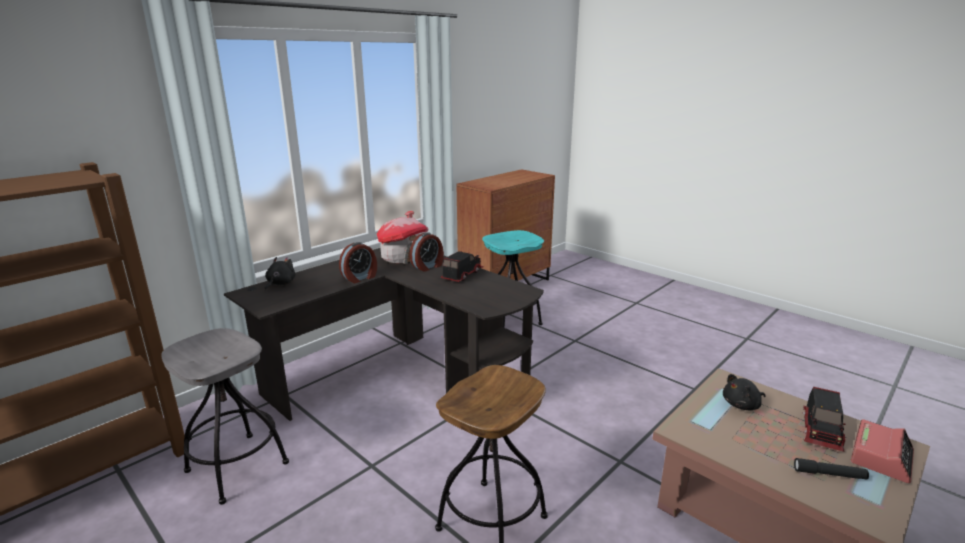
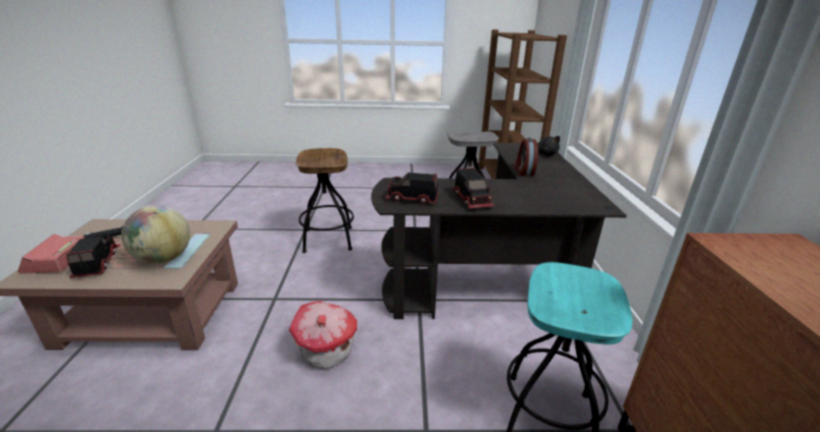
camera: 135 degrees right, 5 degrees up
(403, 257) = (560, 197): toy house -> toy house (326, 350)
(428, 266) = (515, 196): alarm clock -> none
(502, 290) = (412, 199): none -> toy truck
(742, 405) = (164, 258): black plush toy -> globe

